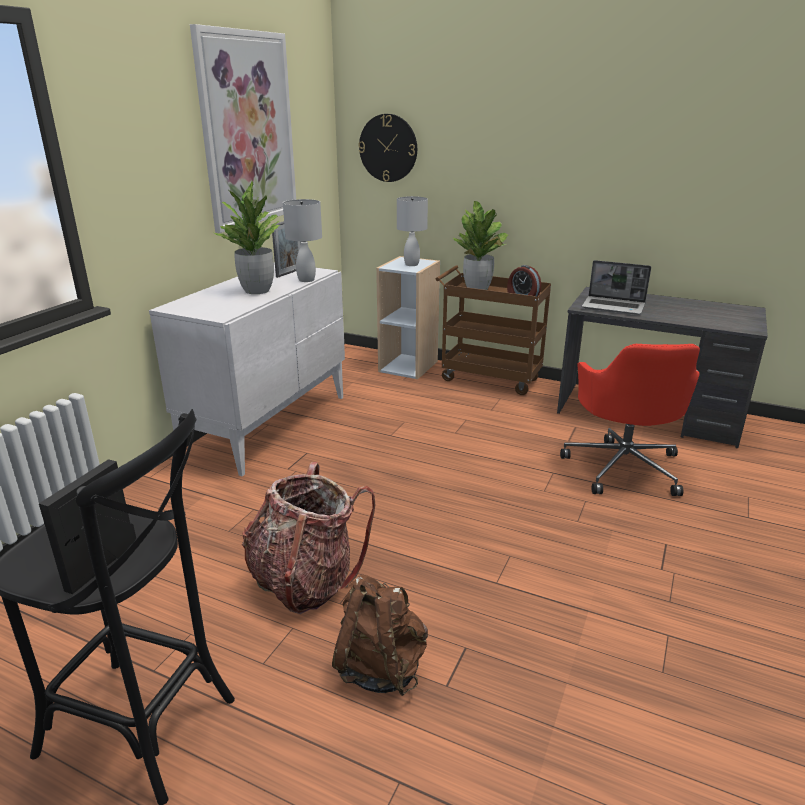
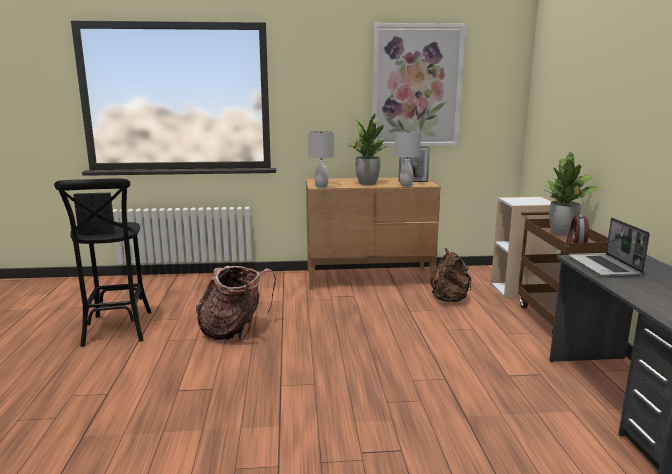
camera: 60 degrees right, 10 degrees down
(268, 425) = (369, 278): white cabinet -> brown cabinet
(380, 667) = (181, 368): brown backpack -> brown backpack (450, 299)
(388, 148) = (548, 106): wall clock -> none
(411, 264) = (528, 201): white table lamp -> white table lamp (322, 186)
(623, 466) = (504, 409): red office chair -> none

